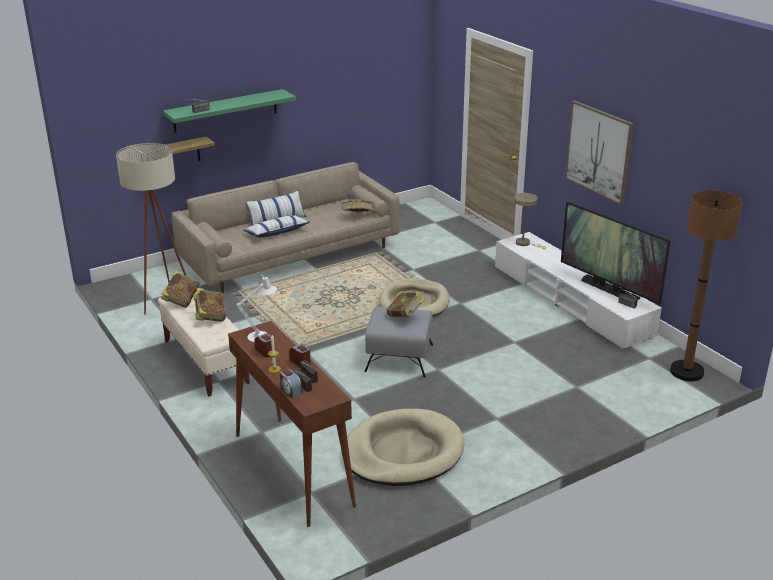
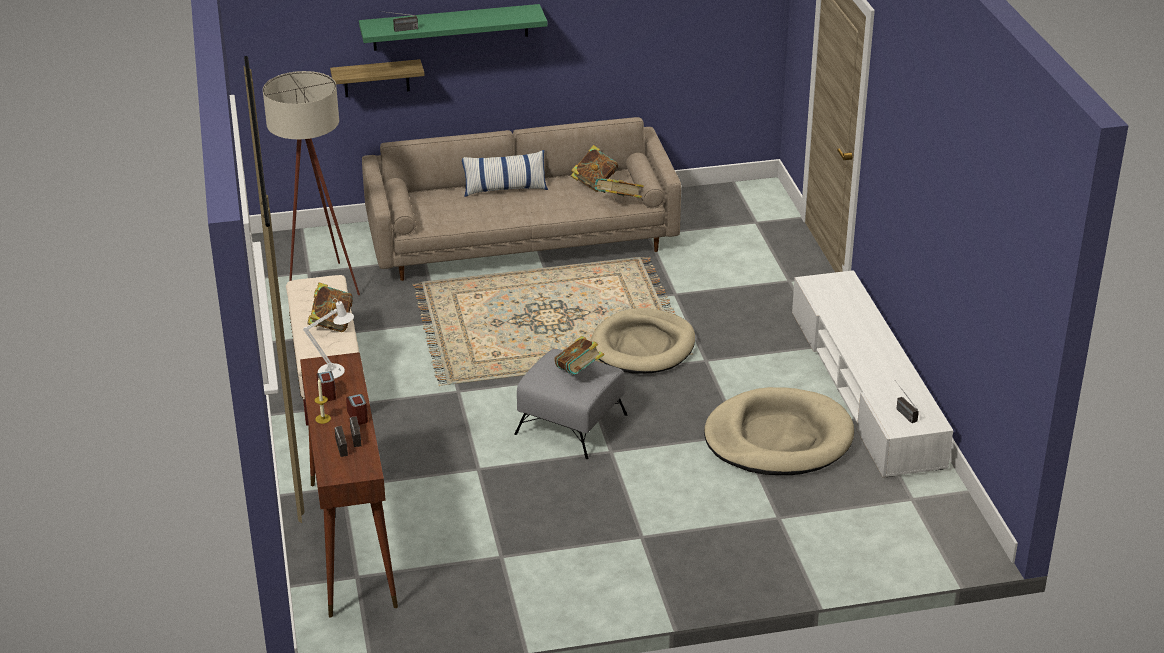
camera: 20 degrees right, 5 degrees up
(181, 301) = (310, 293): book -> book (594, 183)
(277, 232) = (494, 209): pillow -> none
(290, 391) = (323, 451): alarm clock -> none
(403, 452) = (494, 553): beige dog bed -> beige dog bed (778, 438)
(525, 243) = (833, 289): beige table lamp -> none
(599, 151) = (918, 183): picture -> none
(608, 289) = (899, 385): television -> none
(686, 372) = (950, 531): brown floor lamp -> none

